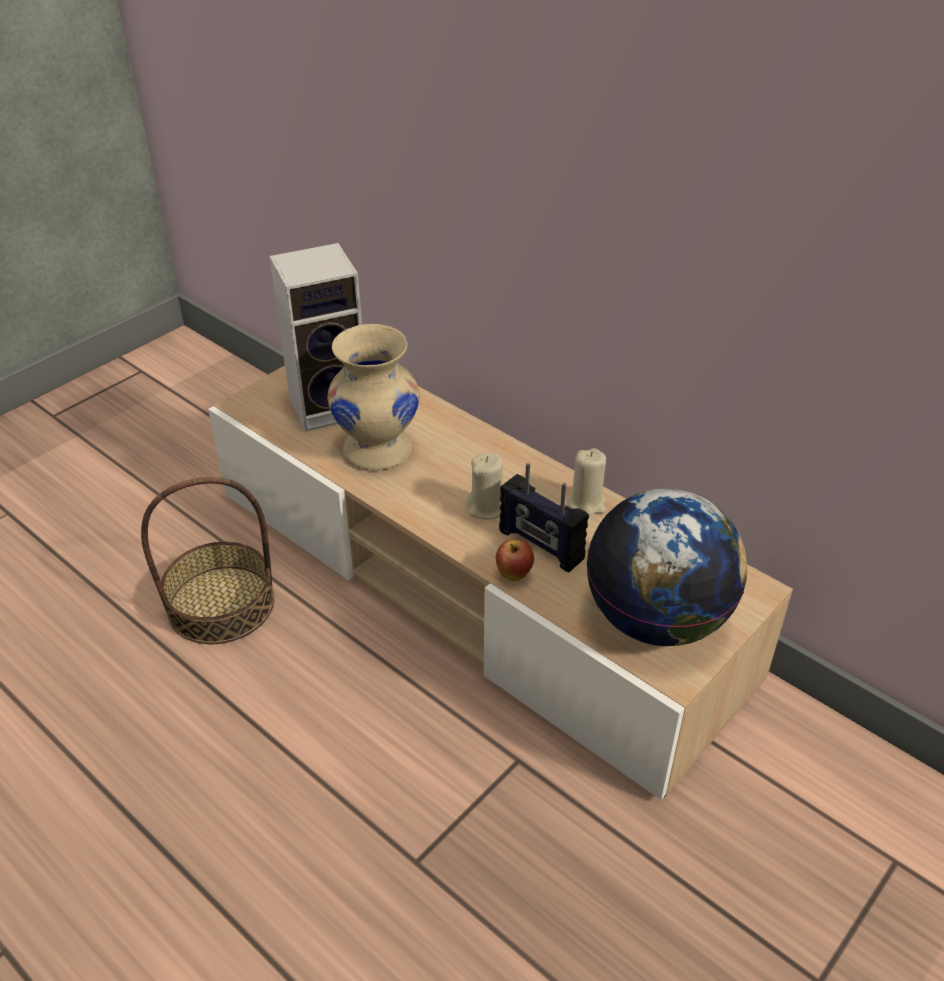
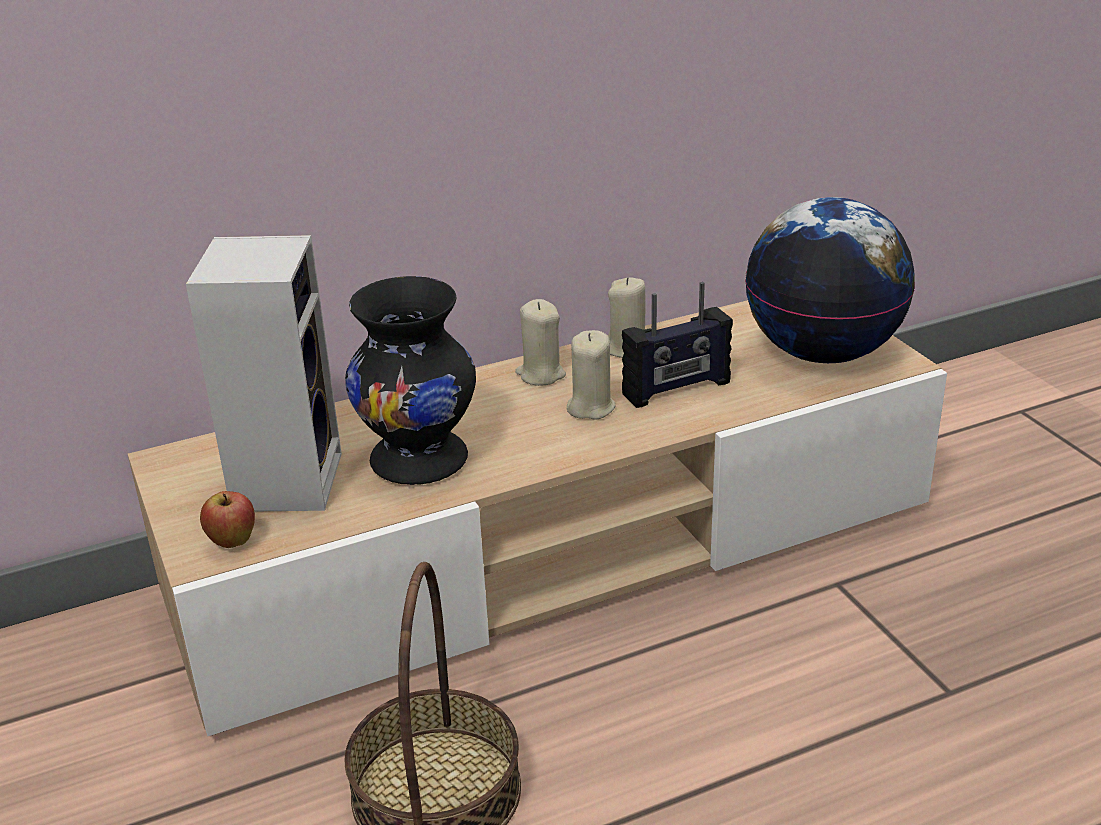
camera: 65 degrees left, 10 degrees down
(378, 450) = (421, 459): beige vase -> black vase
(514, 575) = (714, 414): apple -> apple (233, 543)
(519, 469) = (540, 374): none -> beige candle

